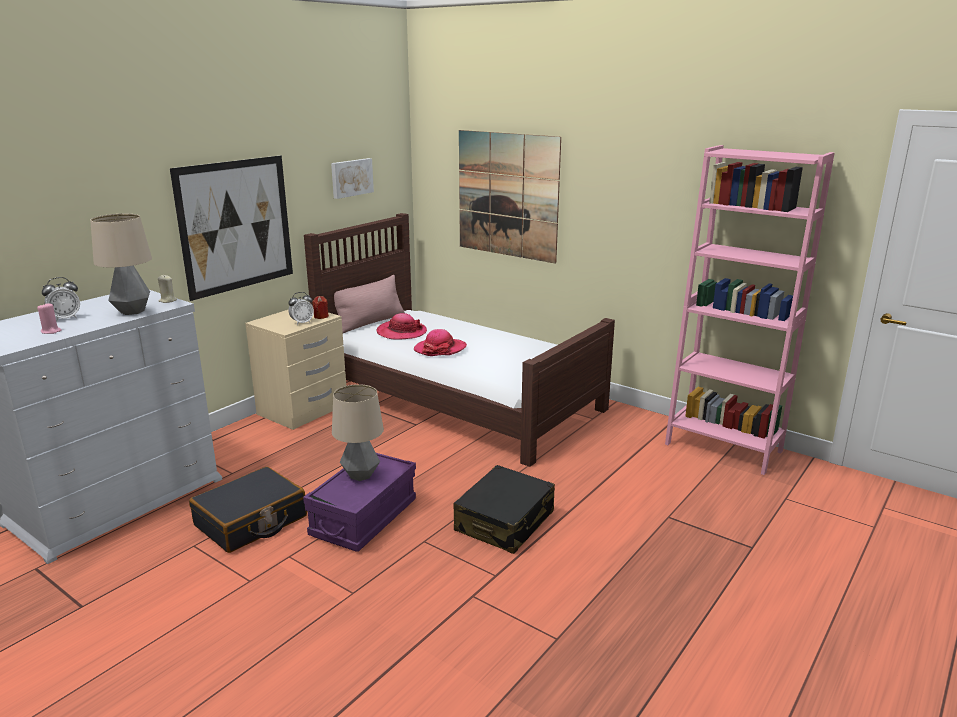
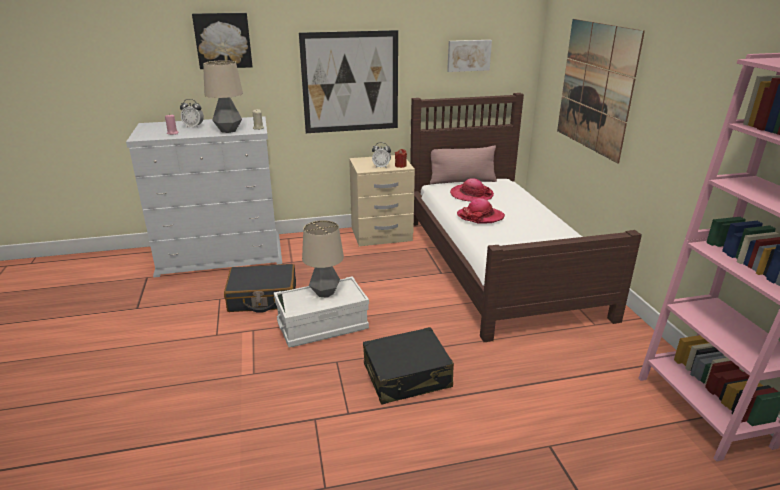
camera: 40 degrees right, 5 degrees up
(70, 189) = (223, 40): none -> picture
(364, 518) = (322, 326): purple storage box -> white storage box

